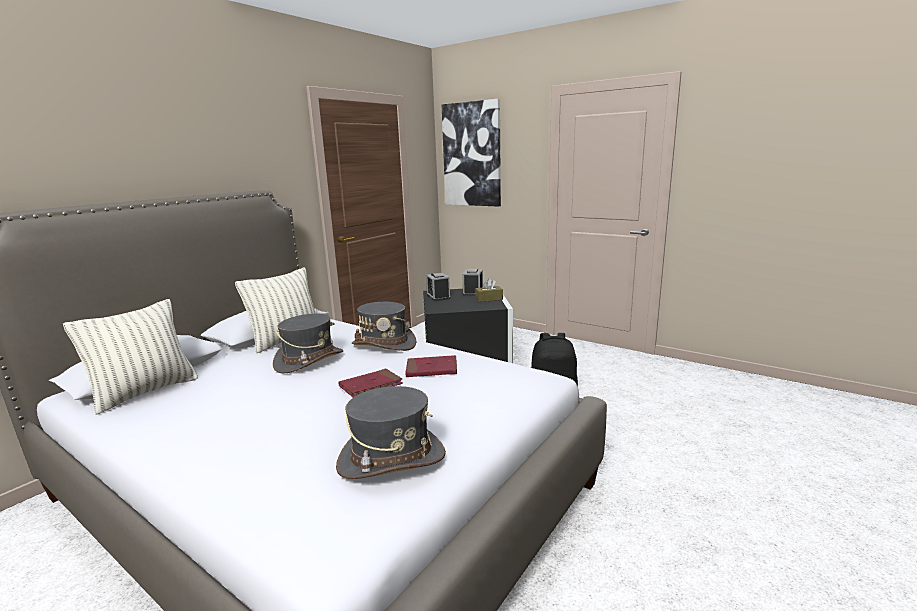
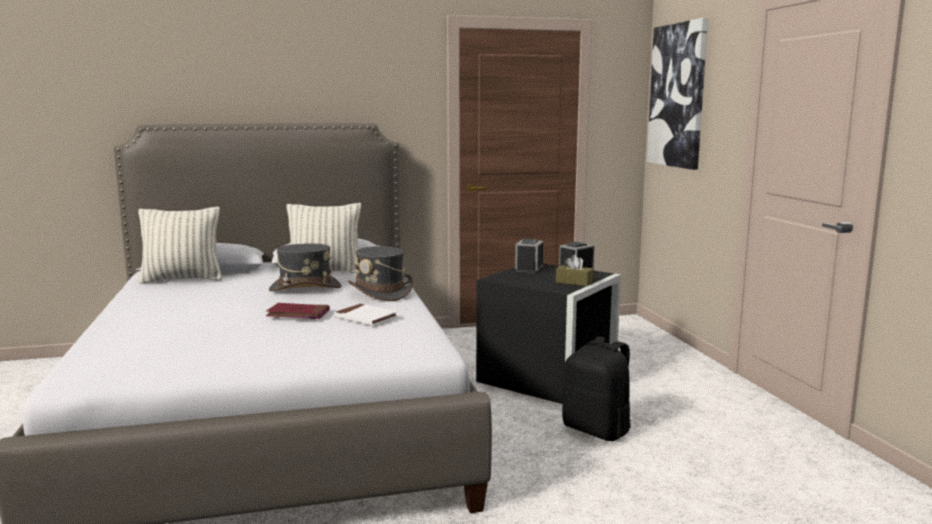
camera: 40 degrees right, 5 degrees down
(391, 459) = (198, 352): grey hat -> none
(431, 369) = (366, 318): red book -> white book

